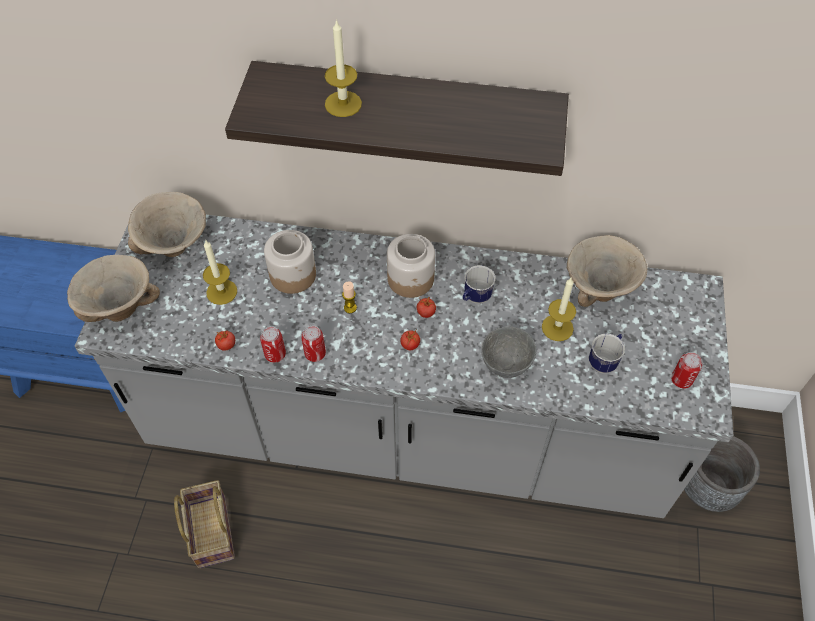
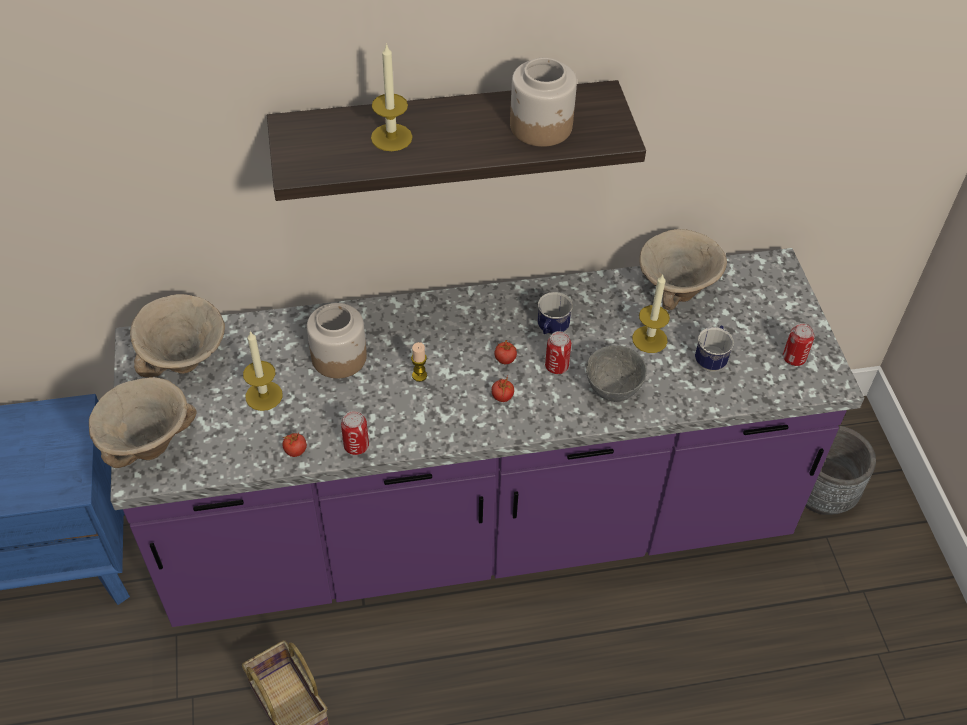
camera: 20 degrees left, 5 degrees down
(315, 353) = (401, 433): can -> can (556, 366)
(407, 433) = (478, 529): grey counter -> purple counter
(411, 279) = (474, 329): jar -> jar (542, 127)

